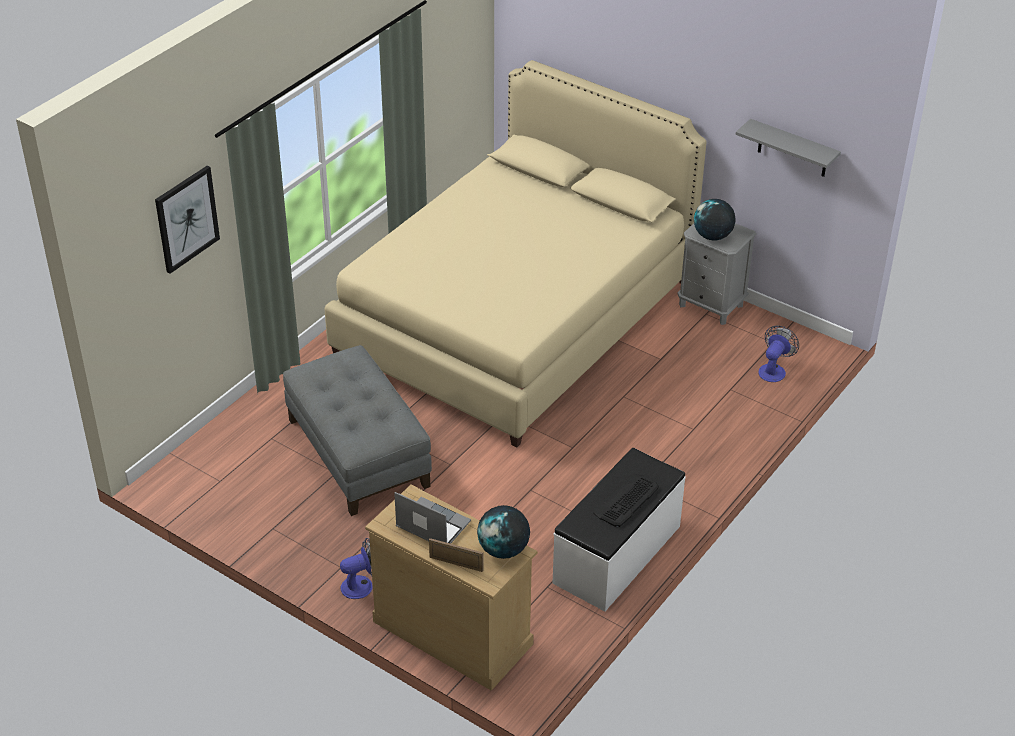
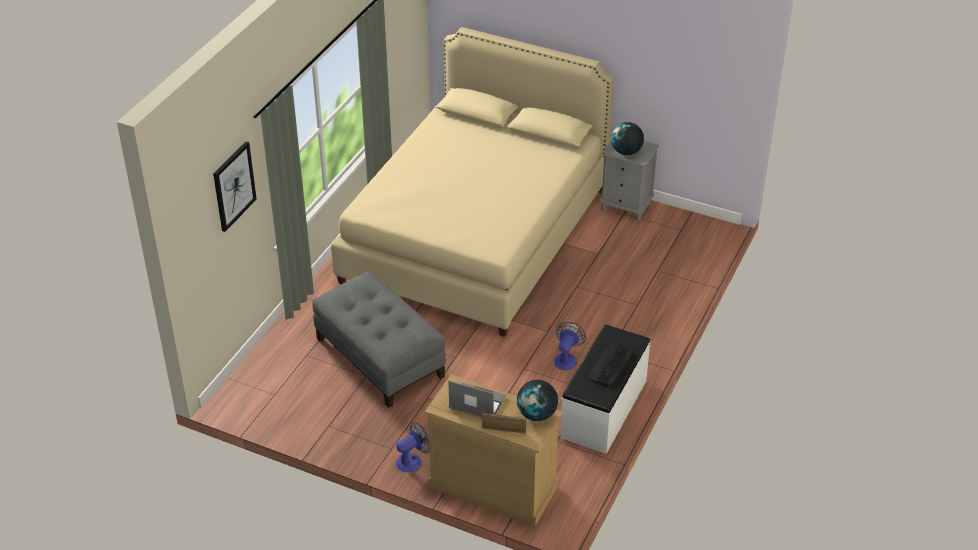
camera: 10 degrees left, 0 degrees up
(774, 370) = (687, 251): fan -> fan (566, 358)
(793, 149) = (685, 77): grey shelf -> none

